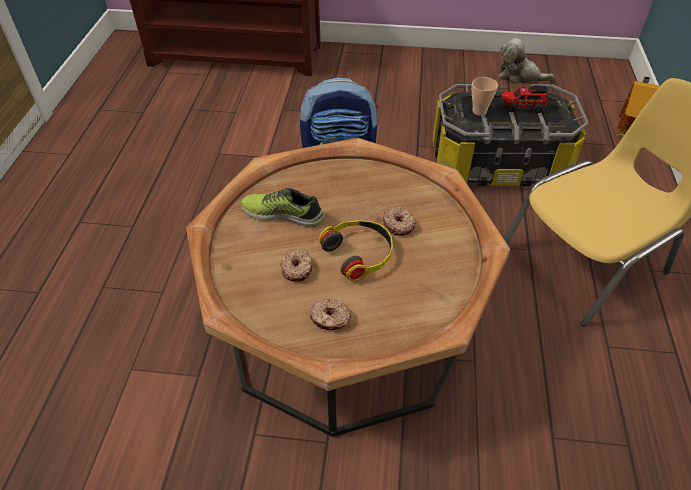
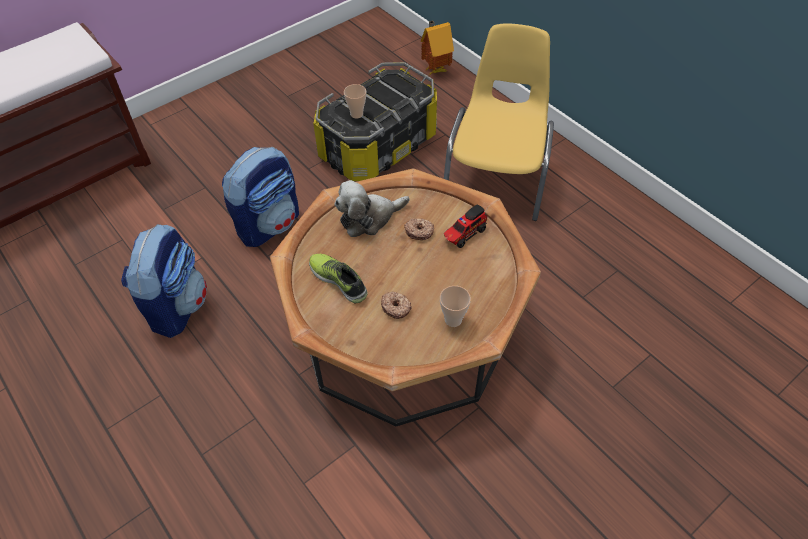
camera: 45 degrees left, 5 degrees up
(213, 177) = (177, 305): none -> backpack
(283, 213) = (339, 280): shoe -> shoe turned 75 degrees clockwise
(330, 319) = (453, 320): donut -> cup
(359, 253) = (419, 268): headphones -> none
(519, 76) = (318, 64): plush toy -> plush toy (369, 218)
(521, 107) = (380, 93): toy truck -> toy truck (464, 234)

